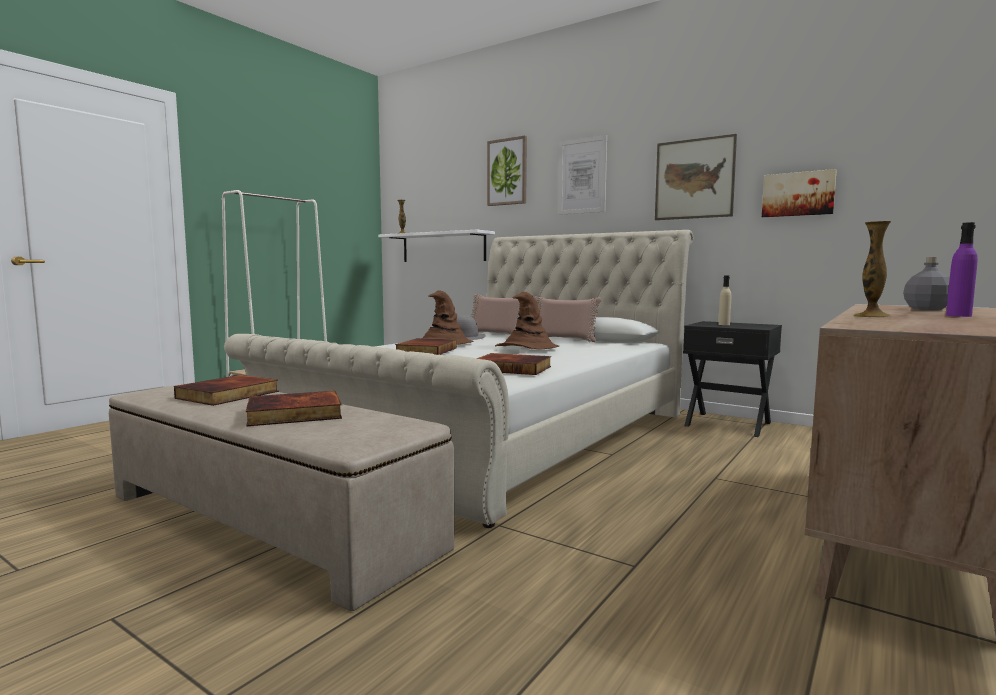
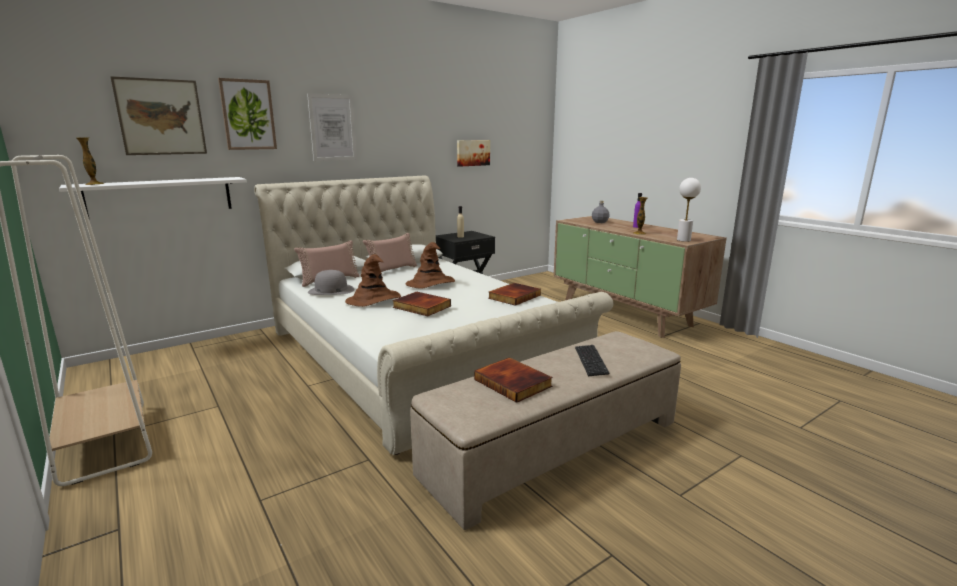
camera: 70 degrees left, 10 degrees up
(294, 414) = (591, 361): book -> keyboard
(694, 179) = (418, 138): picture -> picture (161, 117)
(888, 326) = (683, 240): none -> white table lamp

